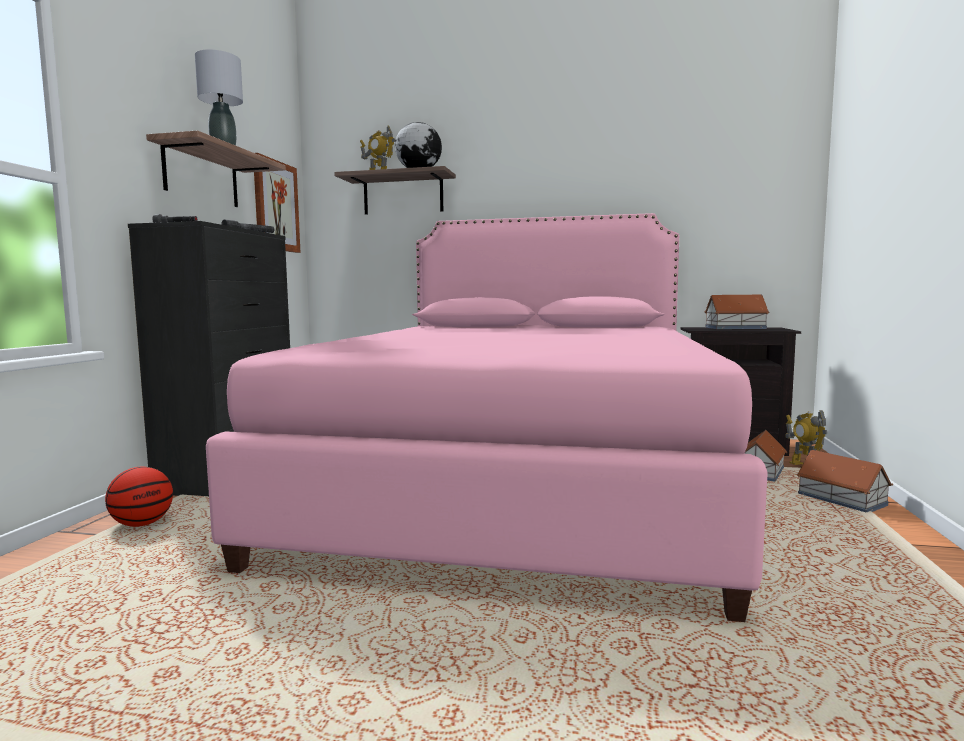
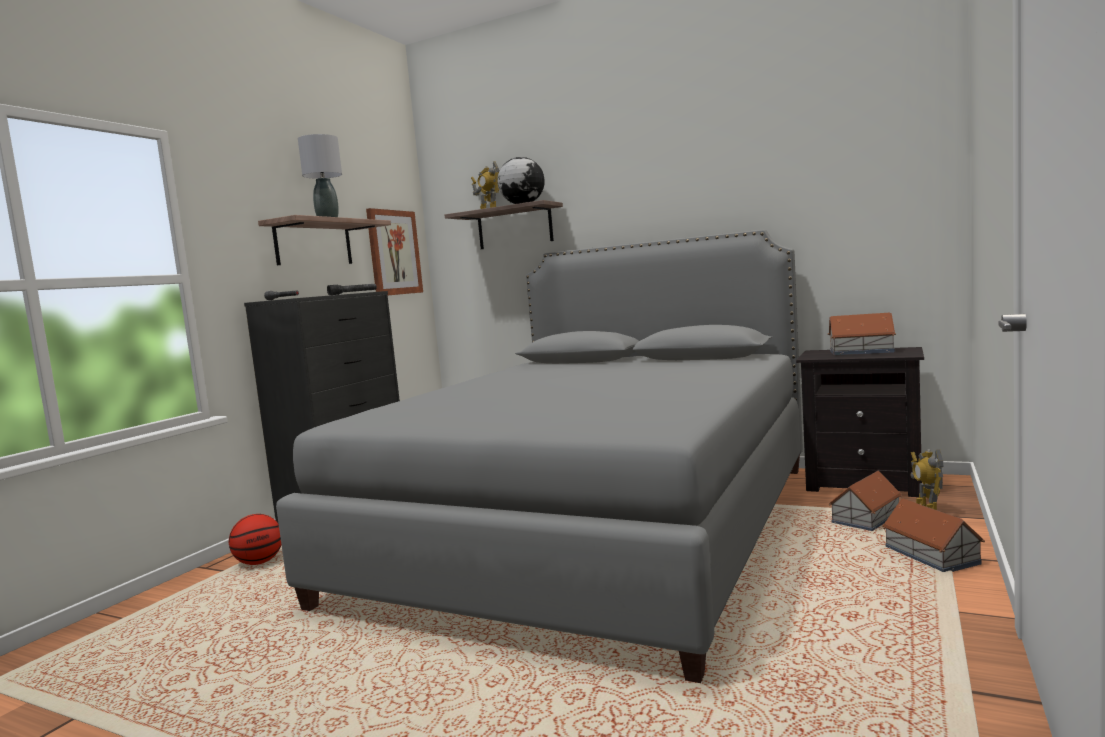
camera: 15 degrees right, 0 degrees up
(516, 483) = (595, 528): pink bed -> grey bed

